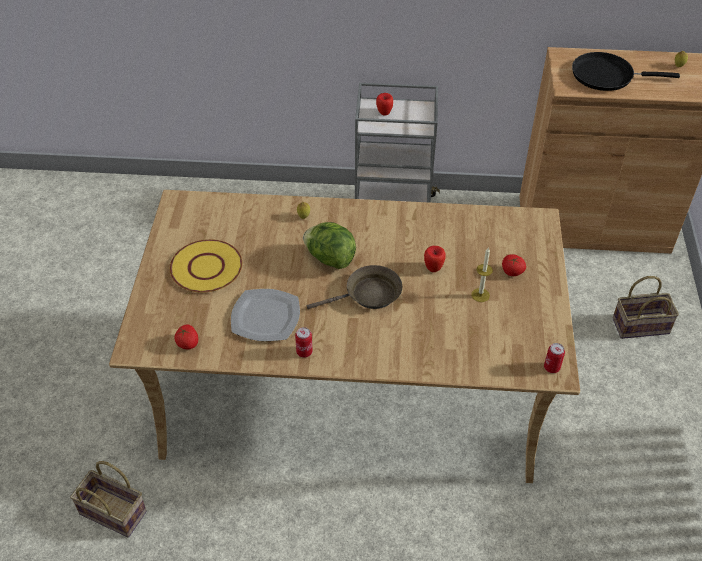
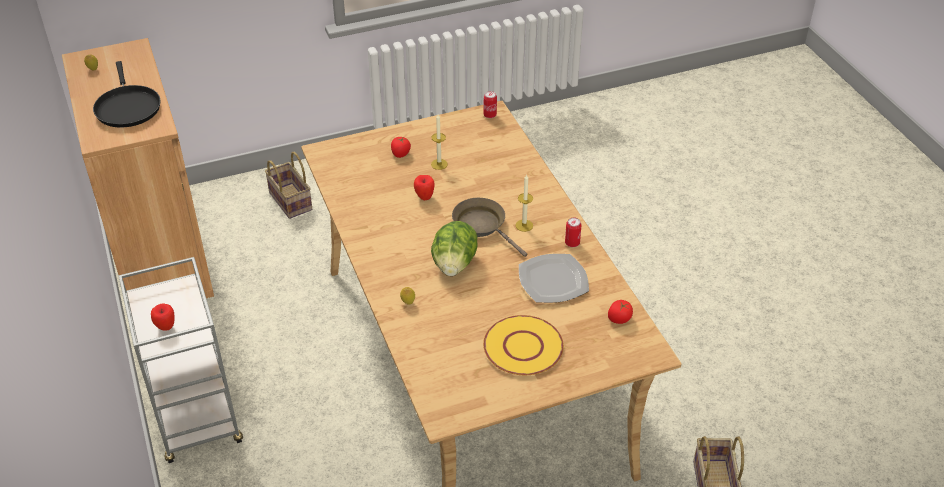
camera: 115 degrees left, 5 degrees down
(351, 325) = (524, 225): none -> candle

